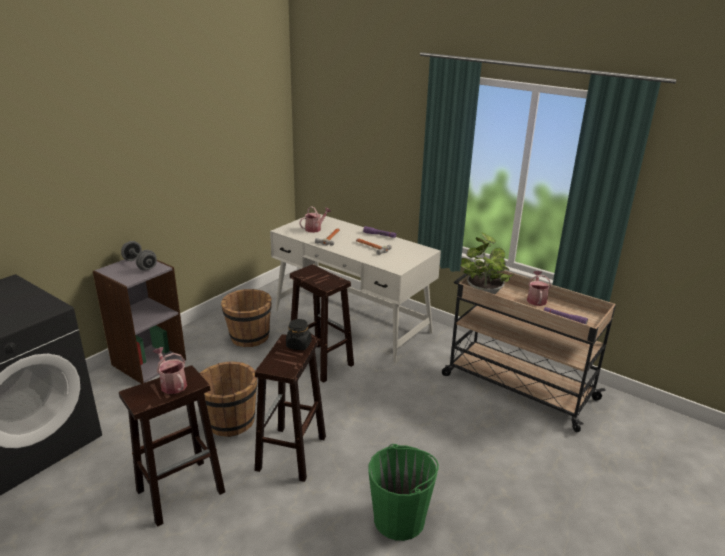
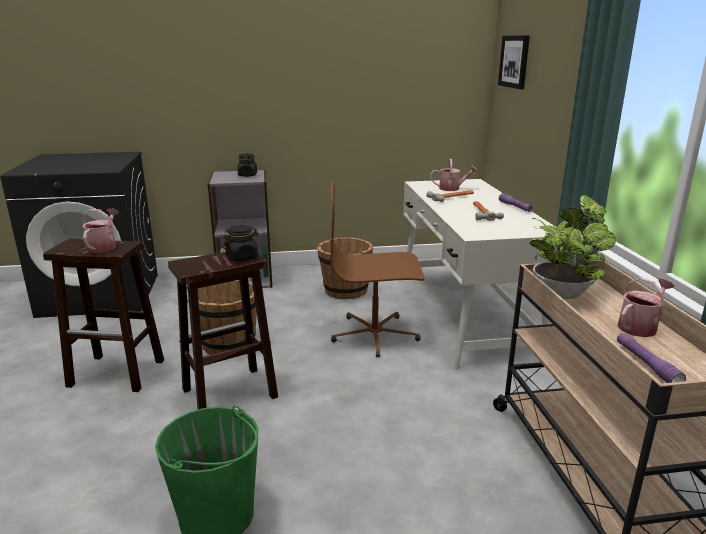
camera: 45 degrees right, 5 degrees down
(140, 265) = (247, 175): grey dumbbell -> black jar
(320, 362) = (375, 335): brown stool -> brown office chair
(327, 119) = (514, 61): none -> picture

